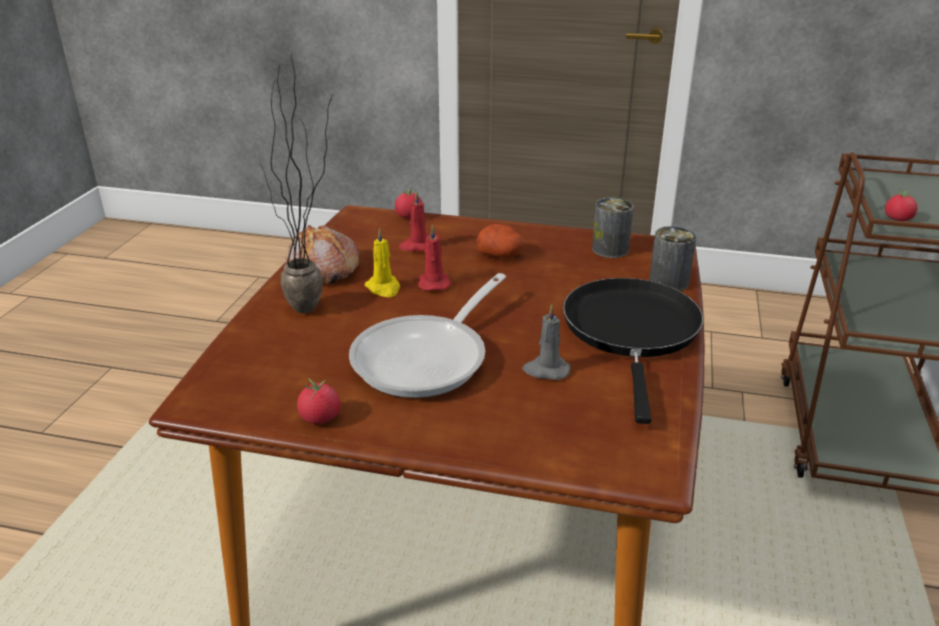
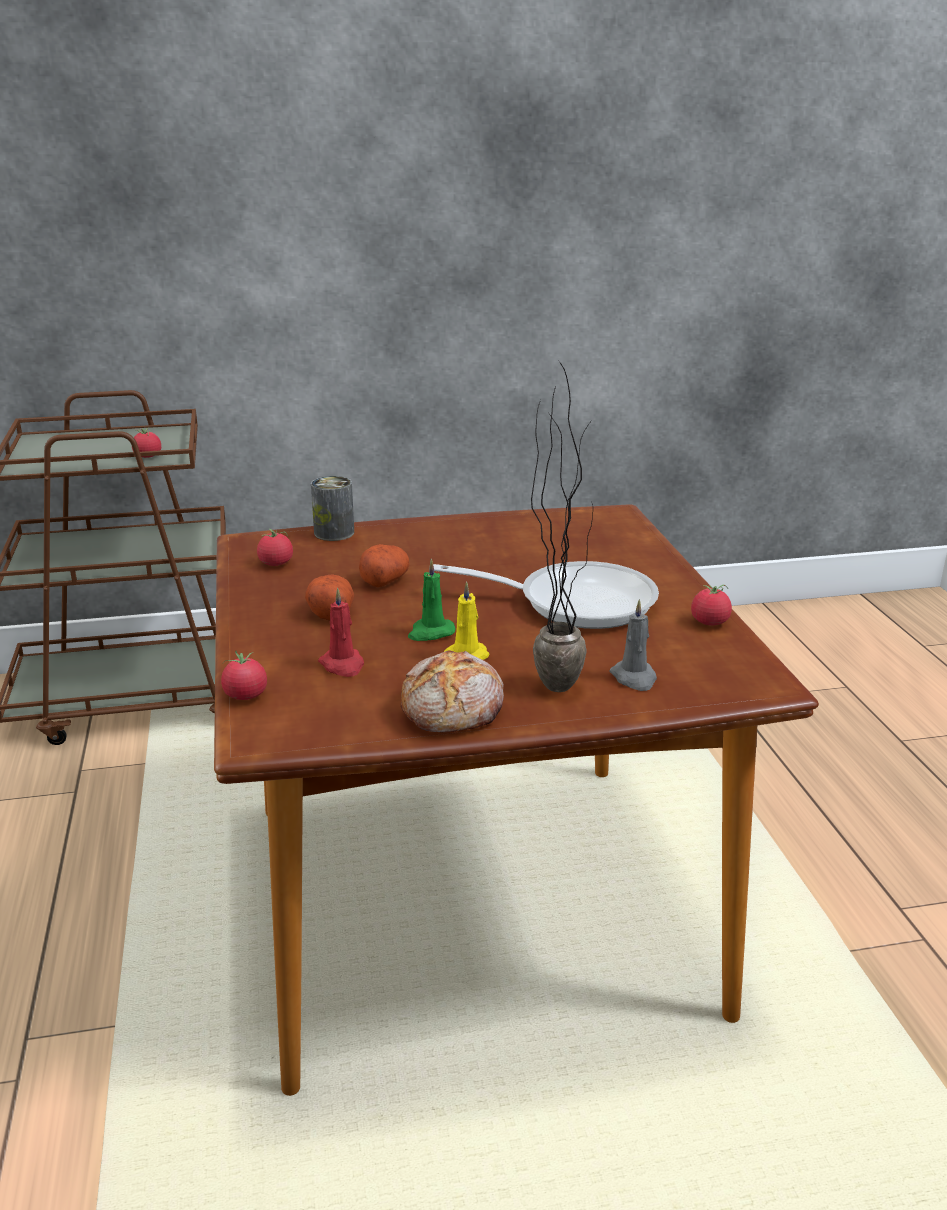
camera: 115 degrees left, 5 degrees down
(433, 283) = (430, 633): red candle -> green candle
(545, 284) = (384, 580): none -> potato
(545, 370) = (538, 556): grey candle -> grey candle (634, 678)
(610, 249) = (276, 563): can -> tomato
(631, 332) = (443, 536): black frying pan -> none

